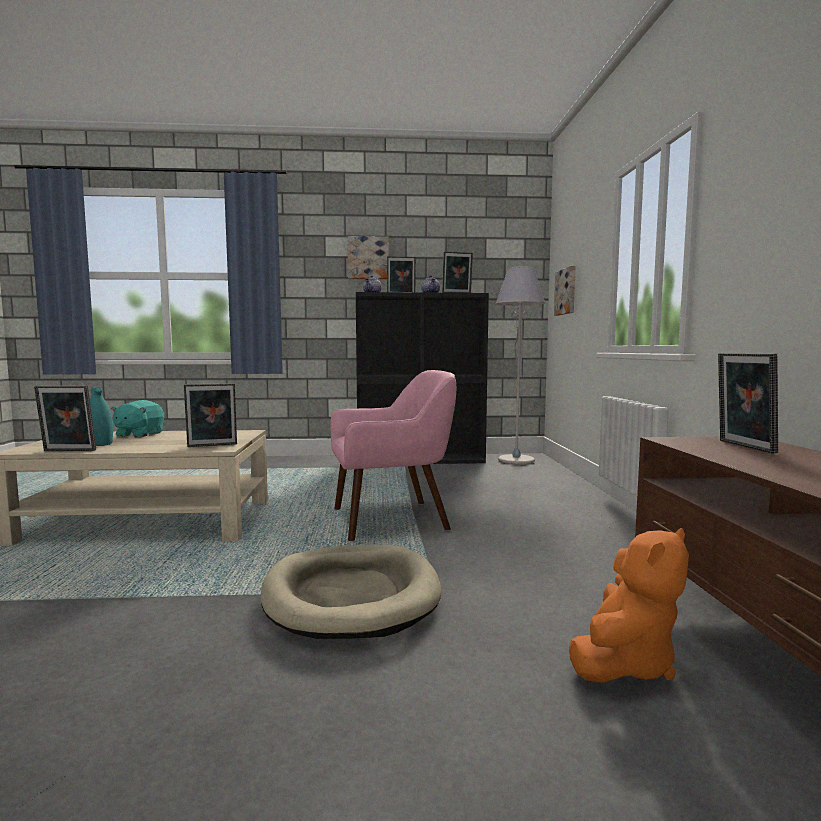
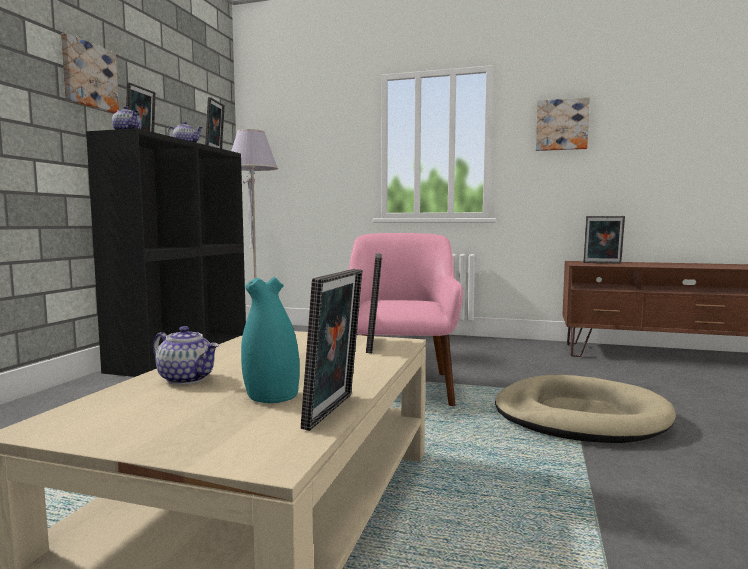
camera: 70 degrees left, 0 degrees up
(139, 434) = (187, 379): turquoise plush toy -> teapot
(566, 291) = (288, 162): picture -> picture (561, 125)
(625, 663) = (654, 374): orange plush toy -> none

